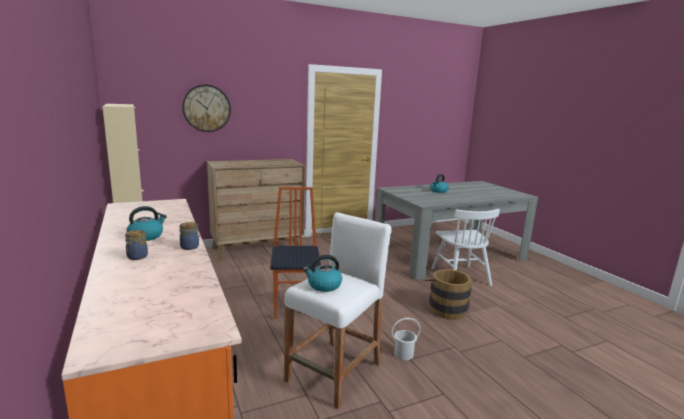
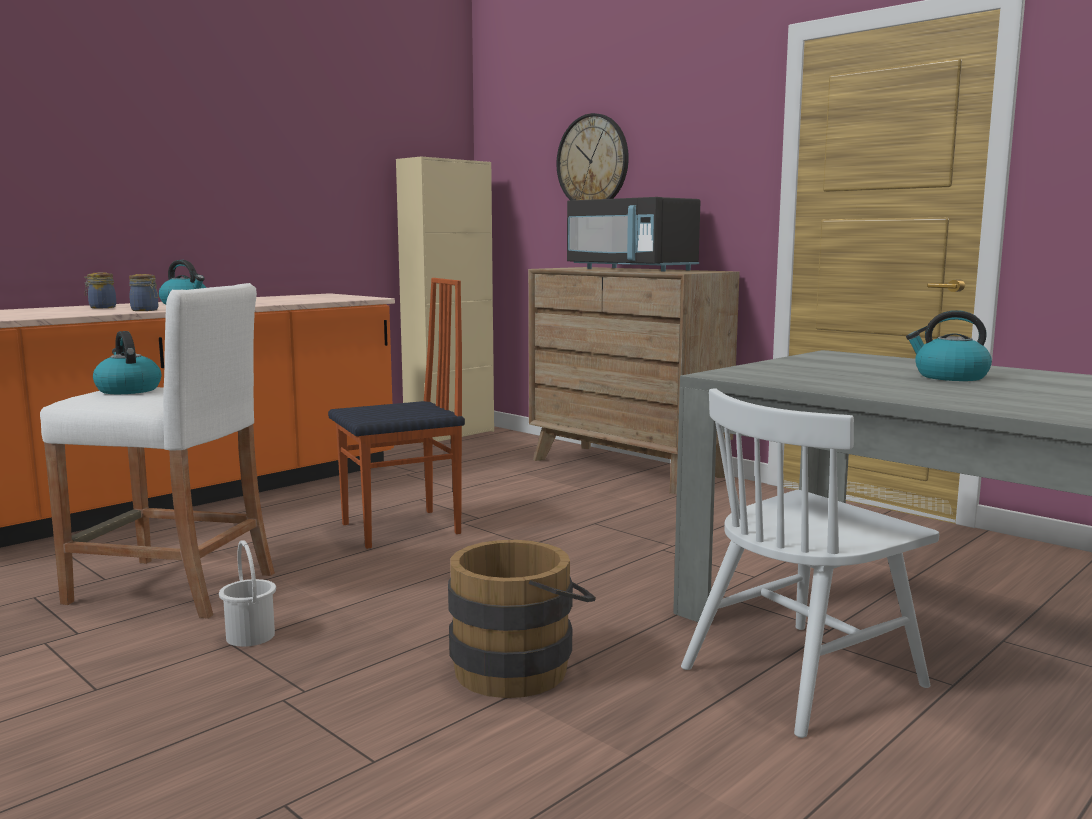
camera: 70 degrees right, 5 degrees down
(254, 162) = (631, 269): none -> black microwave

